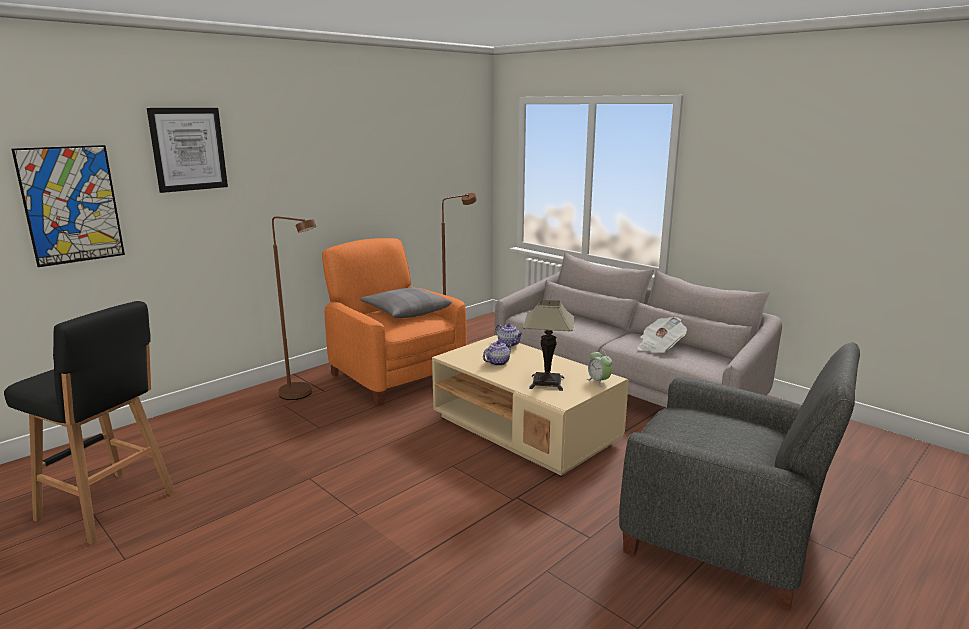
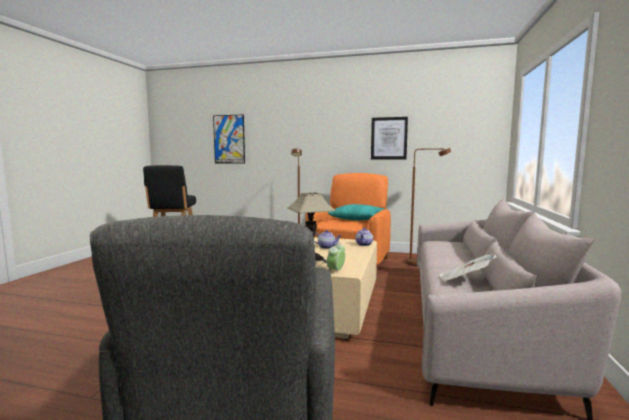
camera: 60 degrees right, 10 degrees down
(188, 149) = (277, 117): picture -> picture (389, 138)
(406, 311) = (357, 218): grey pillow -> turquoise pillow

